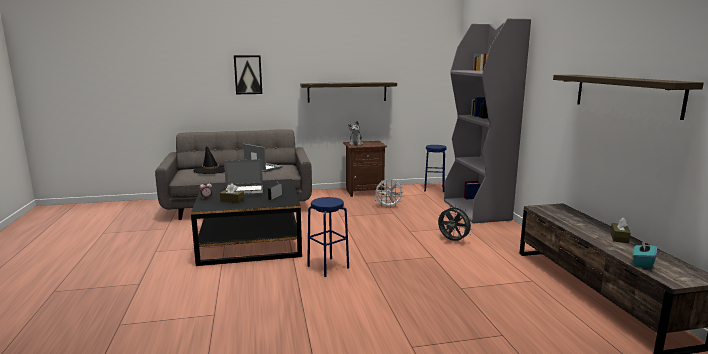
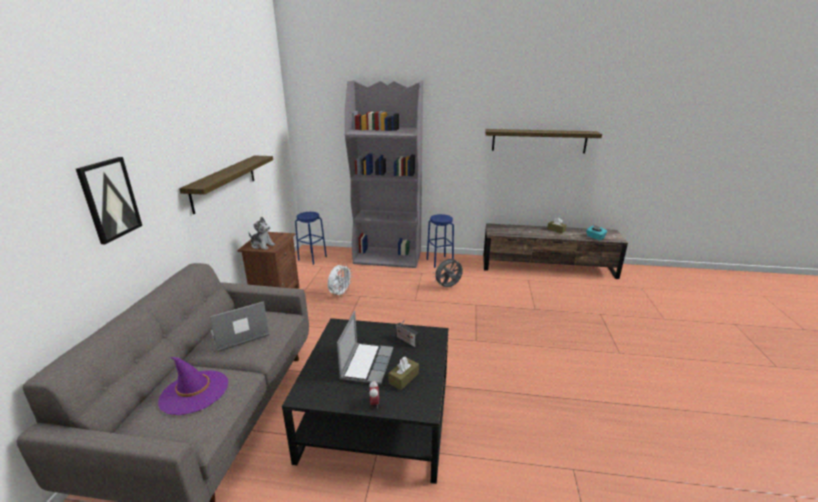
camera: 70 degrees left, 10 degrees up
(210, 171) = (194, 392): black hat -> purple hat
(328, 267) = (478, 365): blue stool -> blue stool (439, 262)

